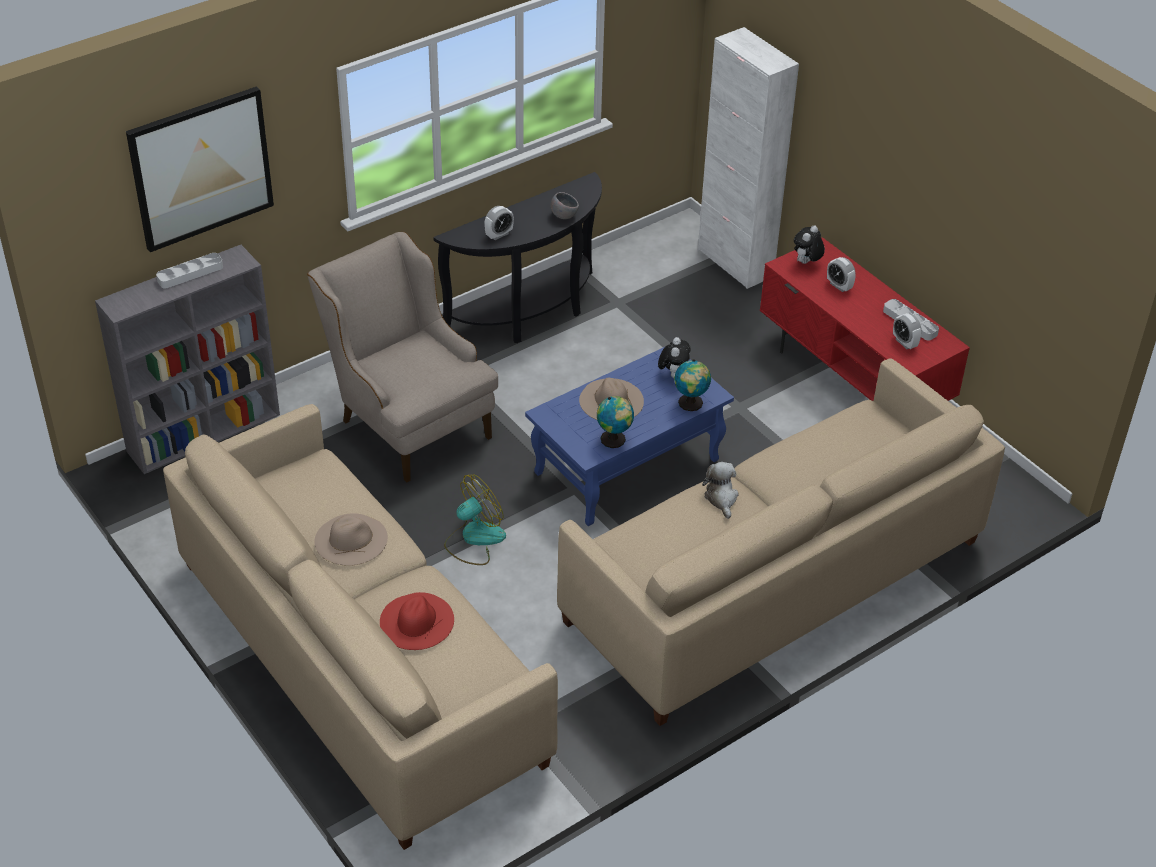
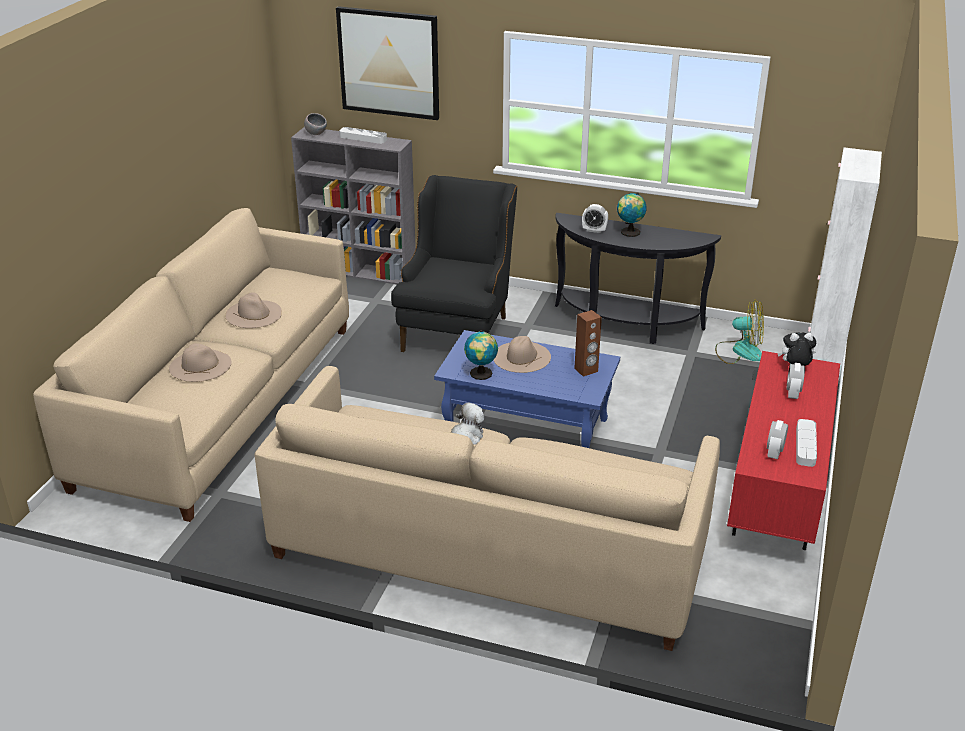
camera: 55 degrees right, 10 degrees down
(407, 420) = (458, 327): beige armchair -> black armchair
(416, 621) = (200, 365): red hat -> beige hat
(474, 539) = (377, 398): fan -> fan (739, 351)
(563, 216) = (652, 243): grey bowl -> grey bowl (316, 134)
(673, 374) = (586, 370): plush toy -> brown speaker
(690, 404) = (564, 390): globe -> globe (629, 232)

